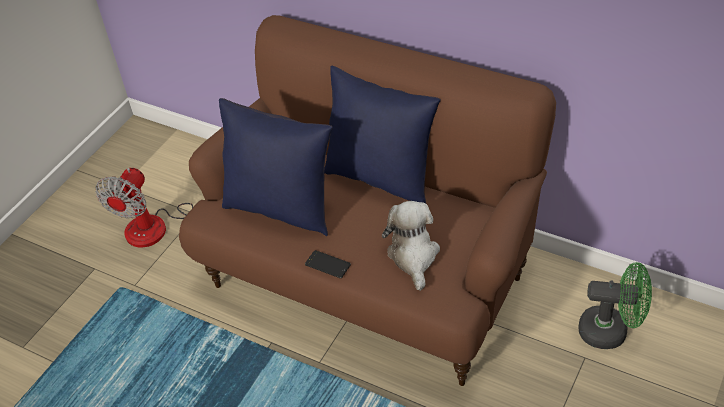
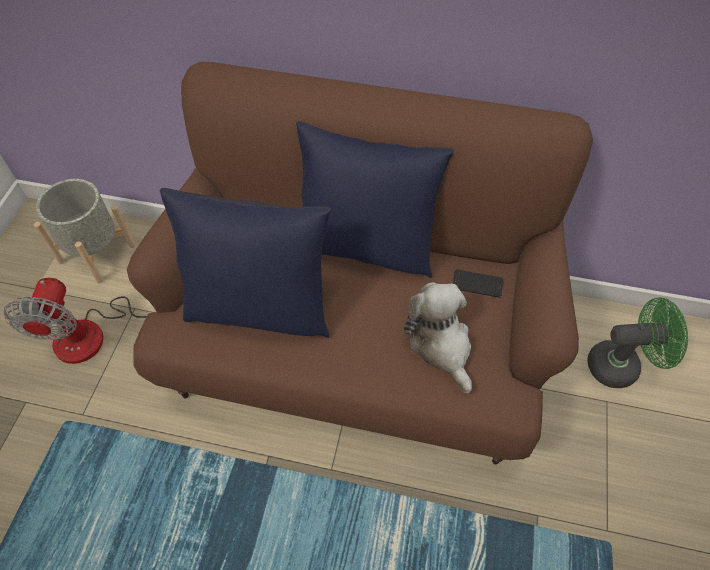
camera: 20 degrees left, 10 degrees up
(177, 166) = (97, 253): none -> grey planter
(327, 264) = (341, 377): phone -> phone (477, 284)

